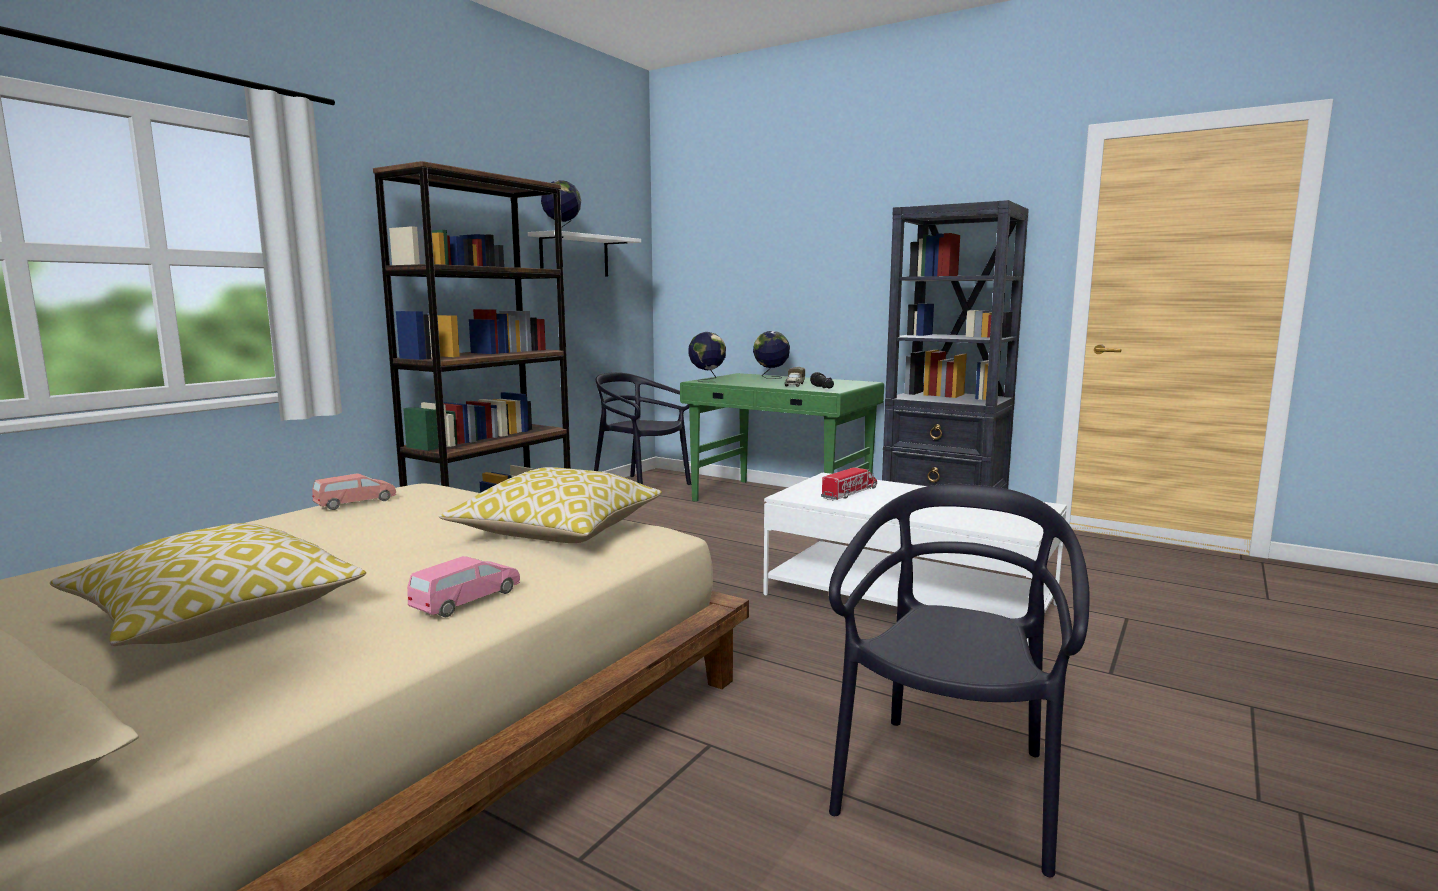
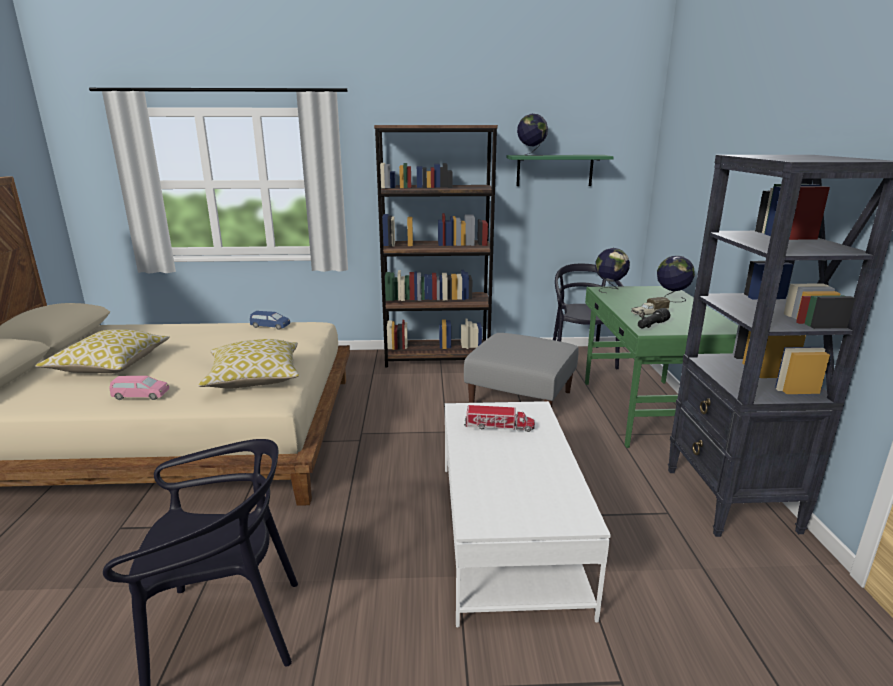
camera: 55 degrees right, 10 degrees up
(355, 503) = (270, 326): pink toy car -> blue toy car
(574, 256) = (554, 170): white shelf -> green shelf
(675, 528) = (521, 398): none -> grey ottoman

